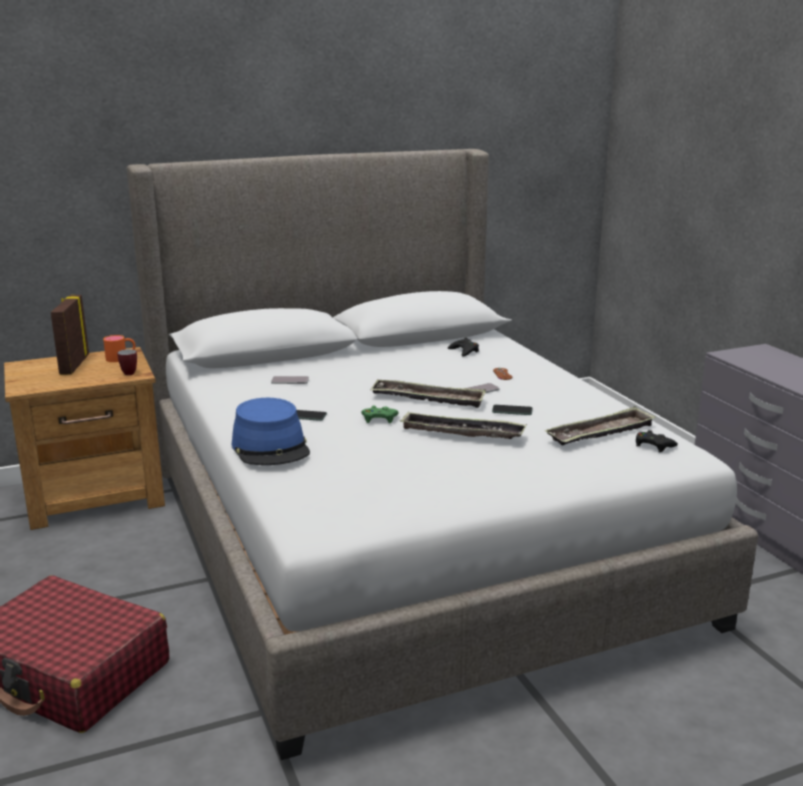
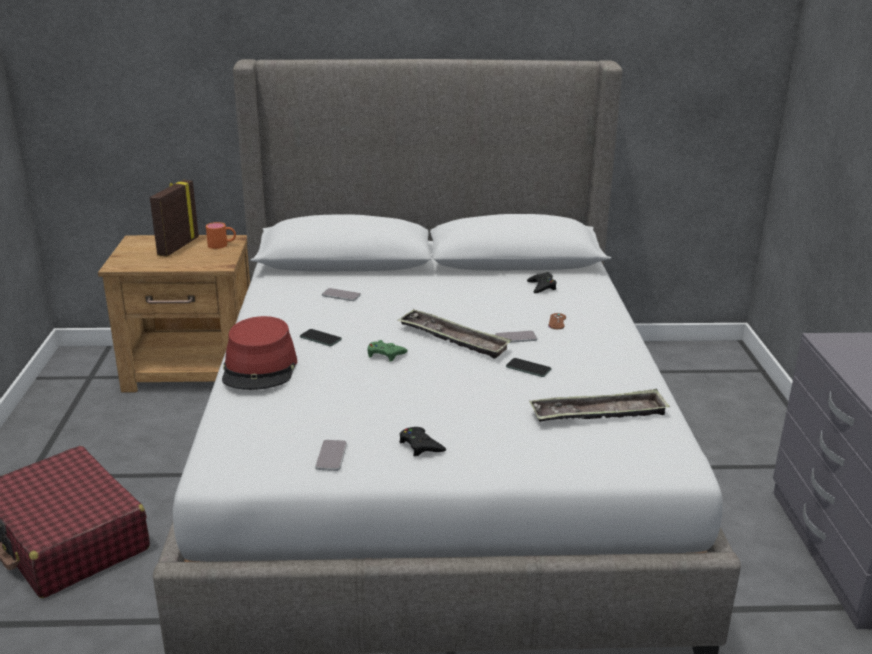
camera: 20 degrees right, 5 degrees up
(130, 372) = (217, 262): mug -> none
(271, 447) = (260, 368): blue hat -> red hat
(408, 502) = (331, 456): none -> phone
(462, 432) = (452, 385): tray -> none
(653, 445) = (644, 441): black game controller -> black game controller (420, 446)

